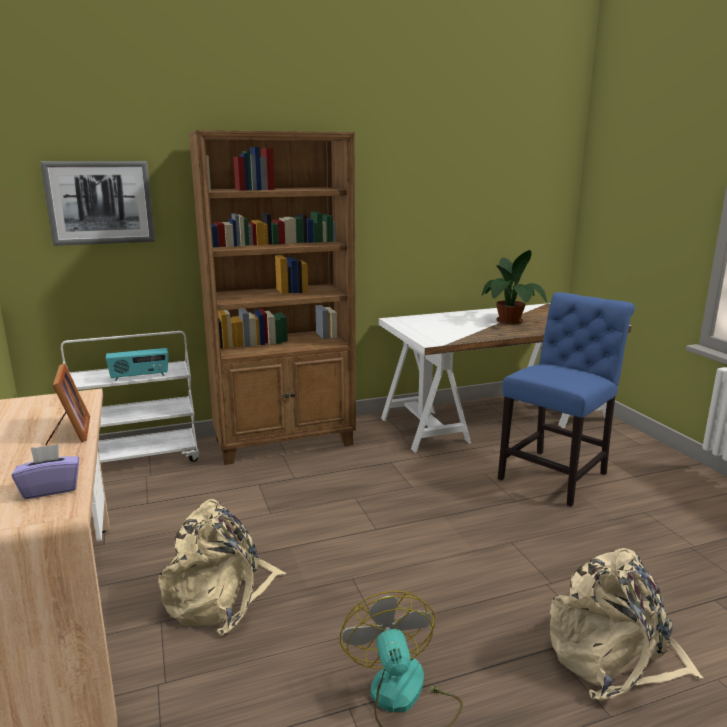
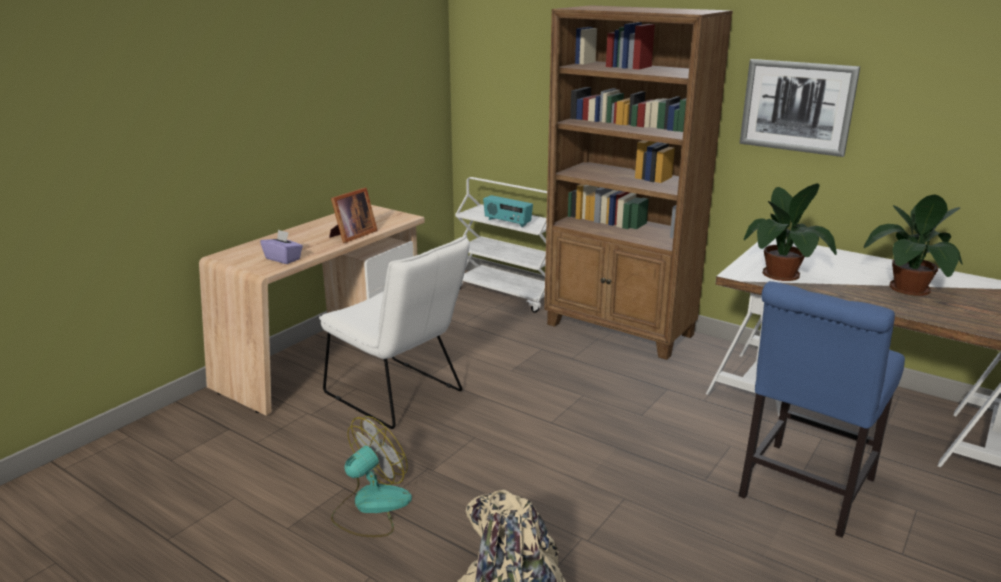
camera: 55 degrees right, 5 degrees up
(100, 202) = (520, 65): picture -> picture (797, 106)
(221, 596) = (399, 396): beige backpack -> white chair
(450, 335) = (781, 275): none -> potted plant
(556, 475) = (803, 491): blue chair -> blue chair turned 120 degrees clockwise

